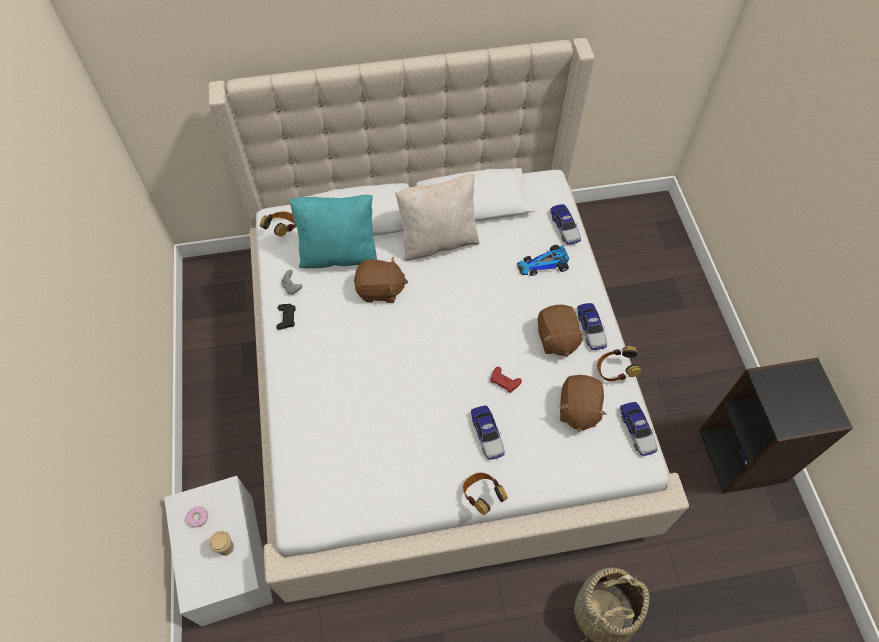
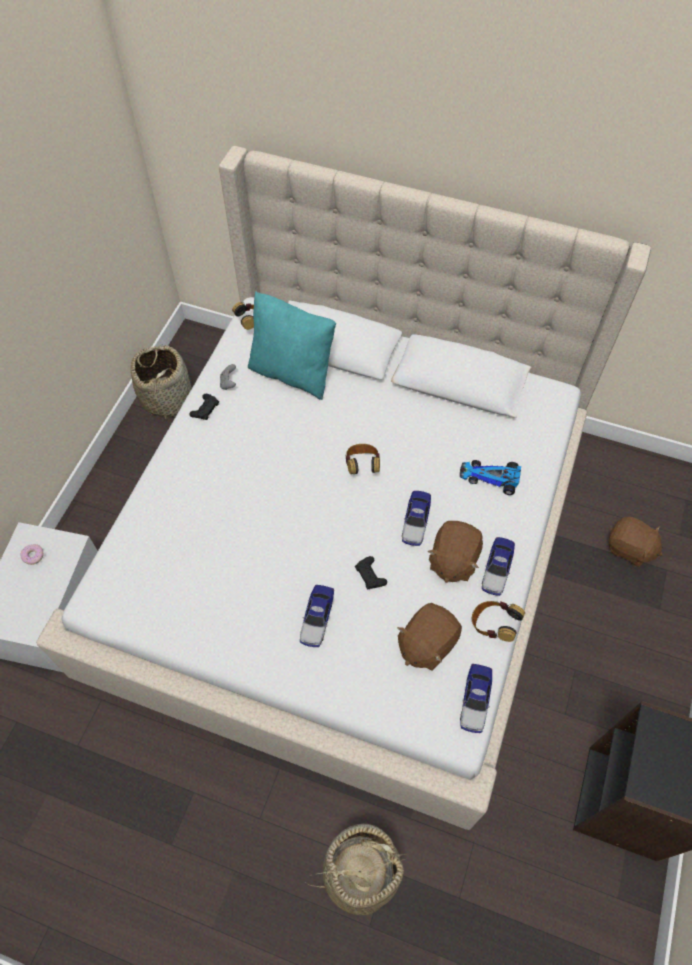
camera: 30 degrees right, 0 degrees up
(211, 332) = (167, 398): none -> basket
(226, 547) = (38, 595): cup -> none
(380, 290) = (308, 424): brown plush toy -> brown plush toy (629, 549)
(438, 240) = (397, 402): beige pillow -> none
(482, 496) = (271, 675): headphones -> headphones (362, 466)
(504, 381) = (370, 575): red game controller -> black game controller
(564, 227) = (540, 449): toy car -> toy car (416, 520)

